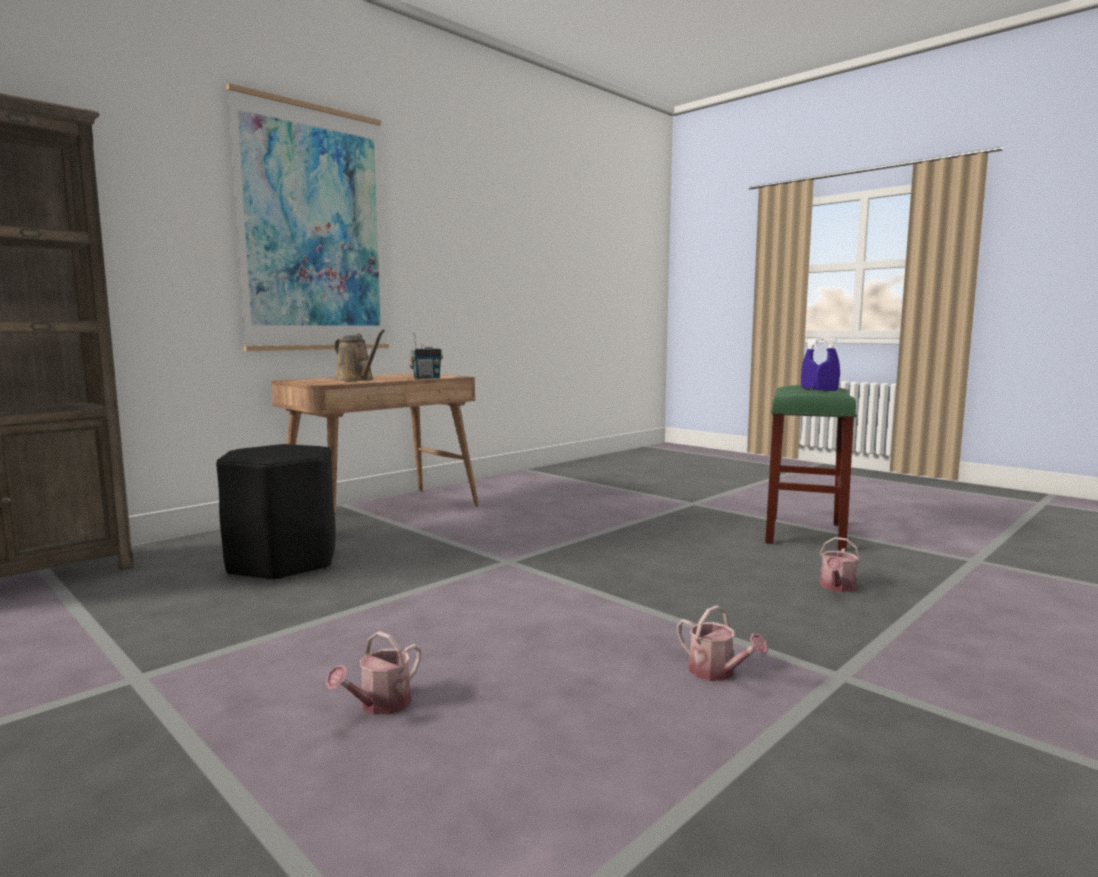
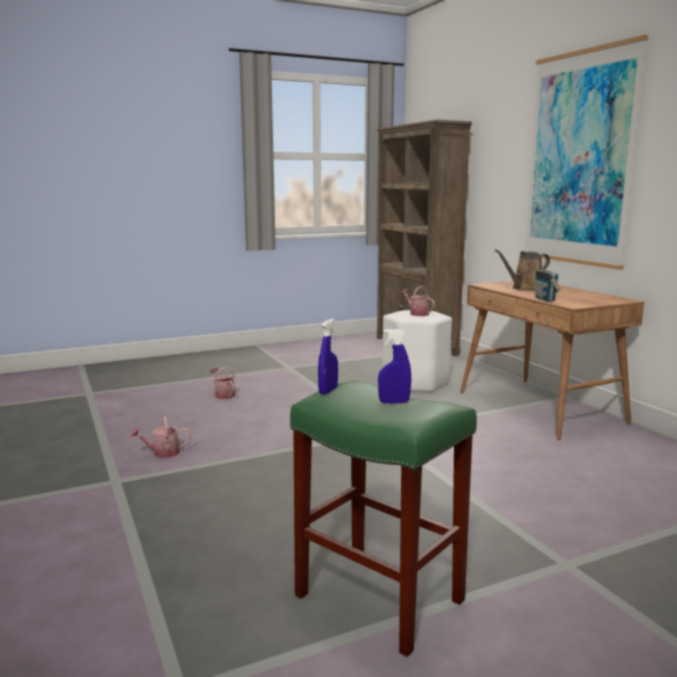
camera: 110 degrees right, 5 degrees up
(282, 563) = (415, 382): black stool -> white stool
(837, 587) = (214, 538): watering can -> watering can (417, 313)

